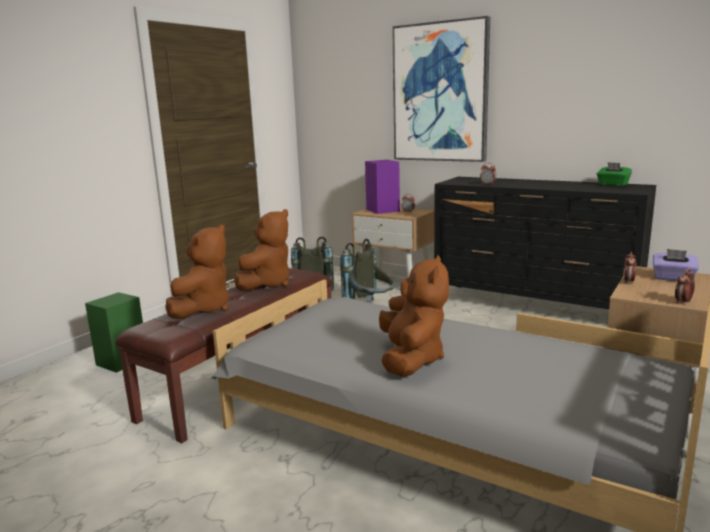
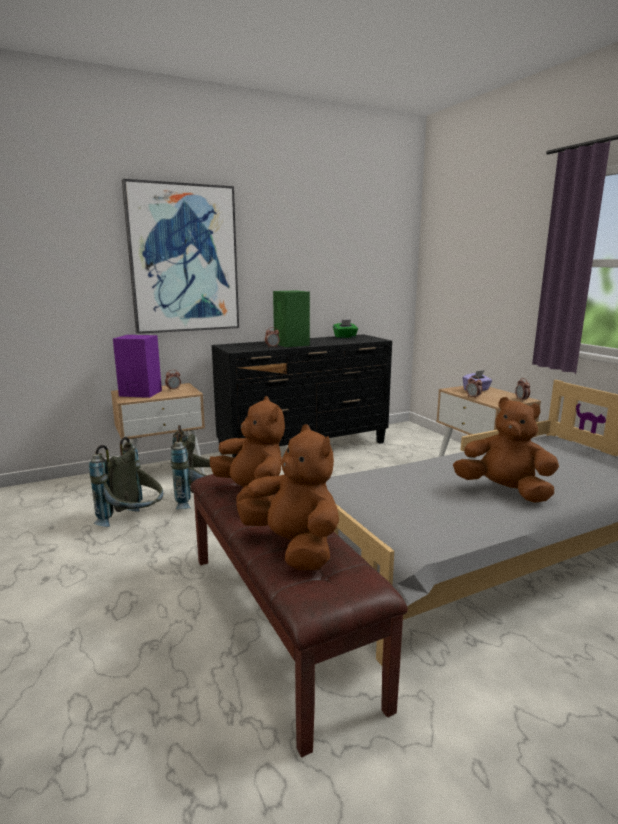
camera: 60 degrees left, 0 degrees up
(121, 362) = (67, 736): green speaker -> green speaker (292, 344)

